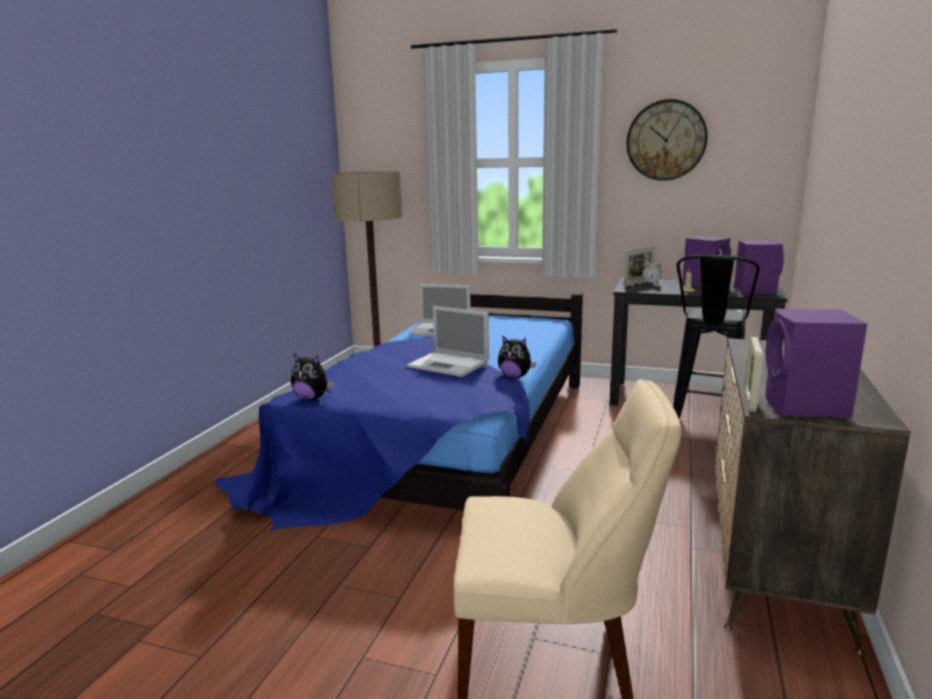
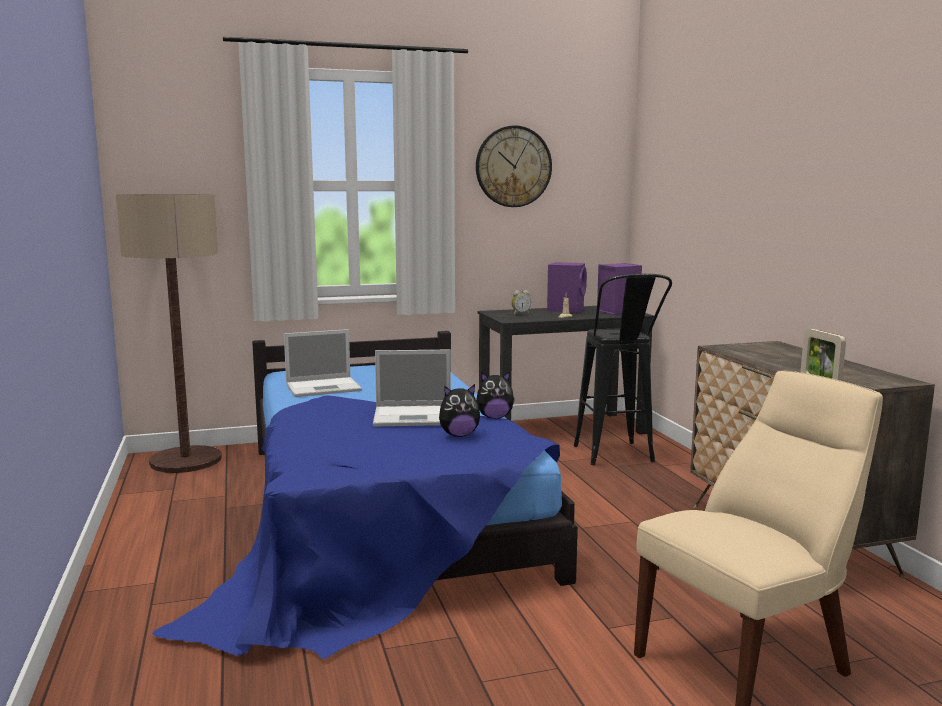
camera: 35 degrees left, 5 degrees down
(312, 398) = (327, 475): plush toy -> plush toy (459, 435)
(638, 283) = (506, 313): picture frame -> none
(805, 408) = (856, 381): purple speaker -> none

